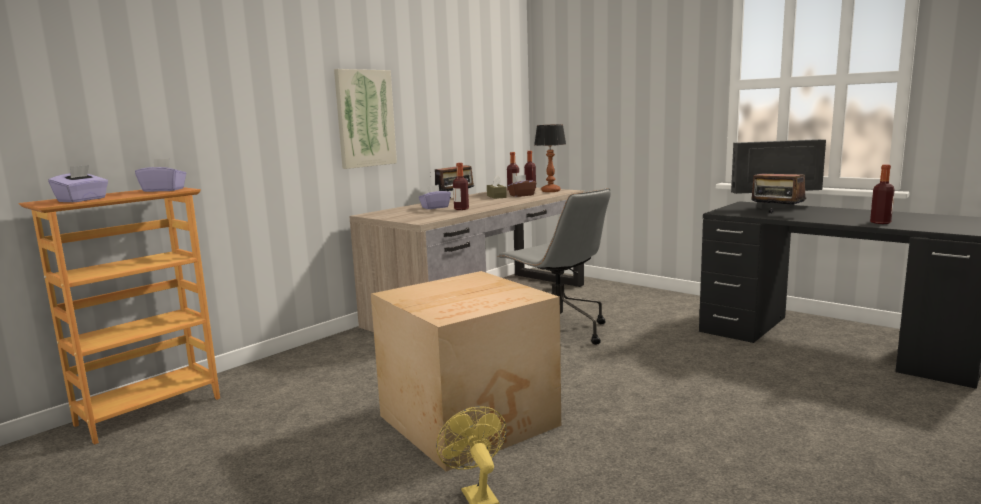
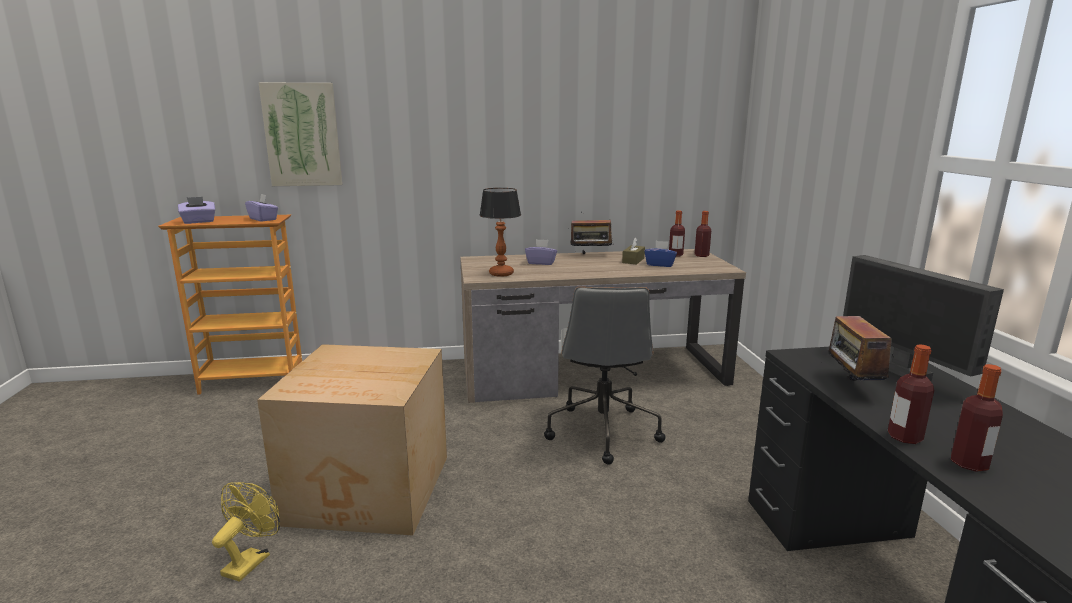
camera: 40 degrees right, 5 degrees up
(365, 118) = (491, 163): picture -> picture (302, 135)
(461, 209) = (552, 271): bottle -> bottle (904, 437)
(521, 195) = (660, 264): brown tissue box -> blue tissue box
(550, 191) = (706, 265): table lamp -> table lamp (501, 273)
(776, 207) = (902, 371): monitor -> monitor turned 150 degrees counterclockwise

